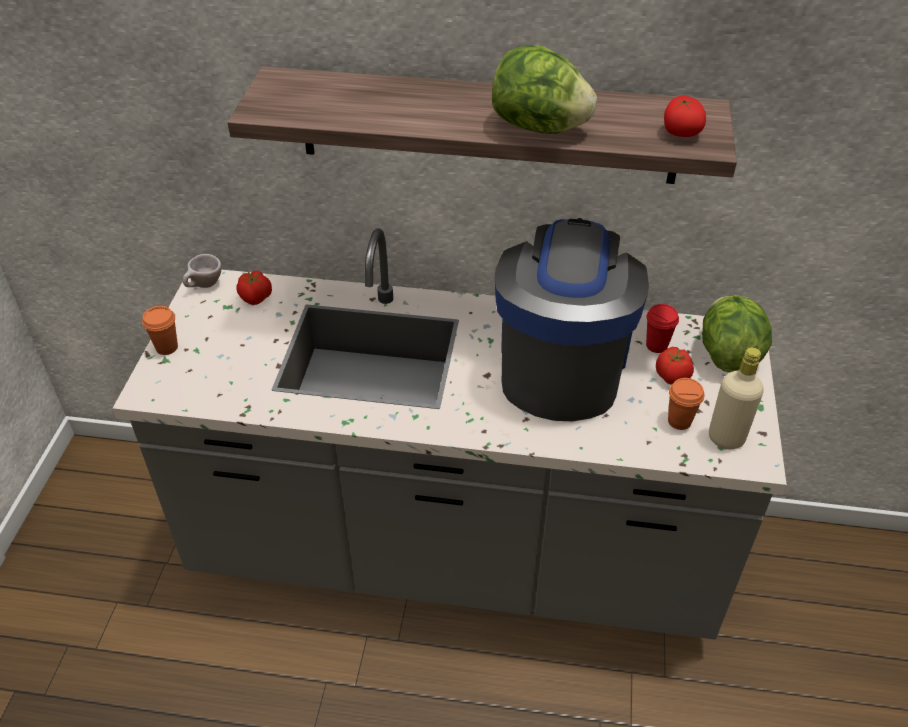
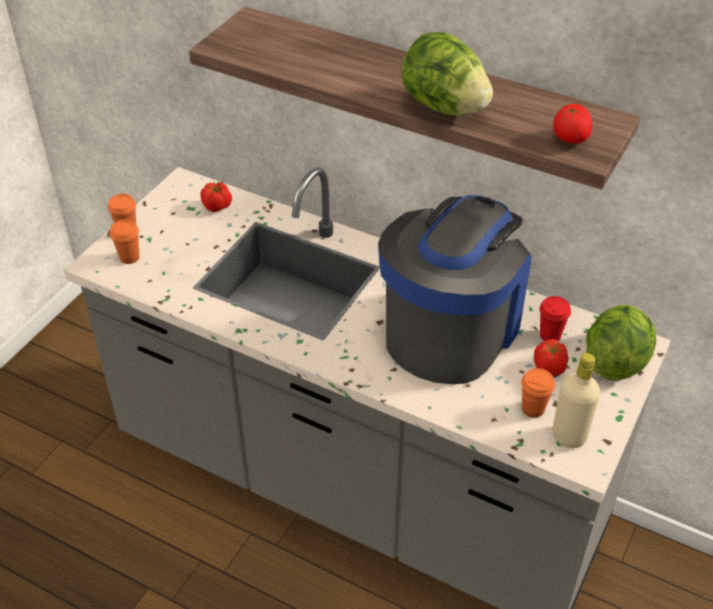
camera: 20 degrees right, 0 degrees up
(184, 375) = (129, 257): none -> orange cup
(204, 286) = (180, 186): beige cup -> none

